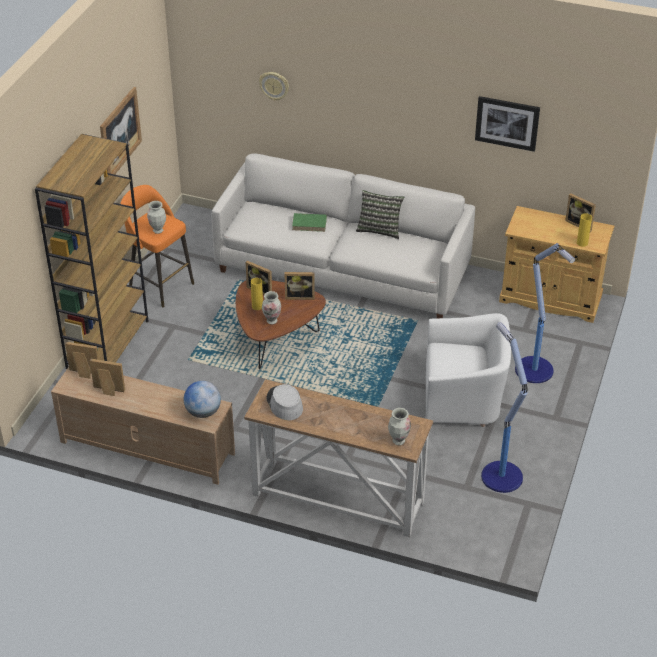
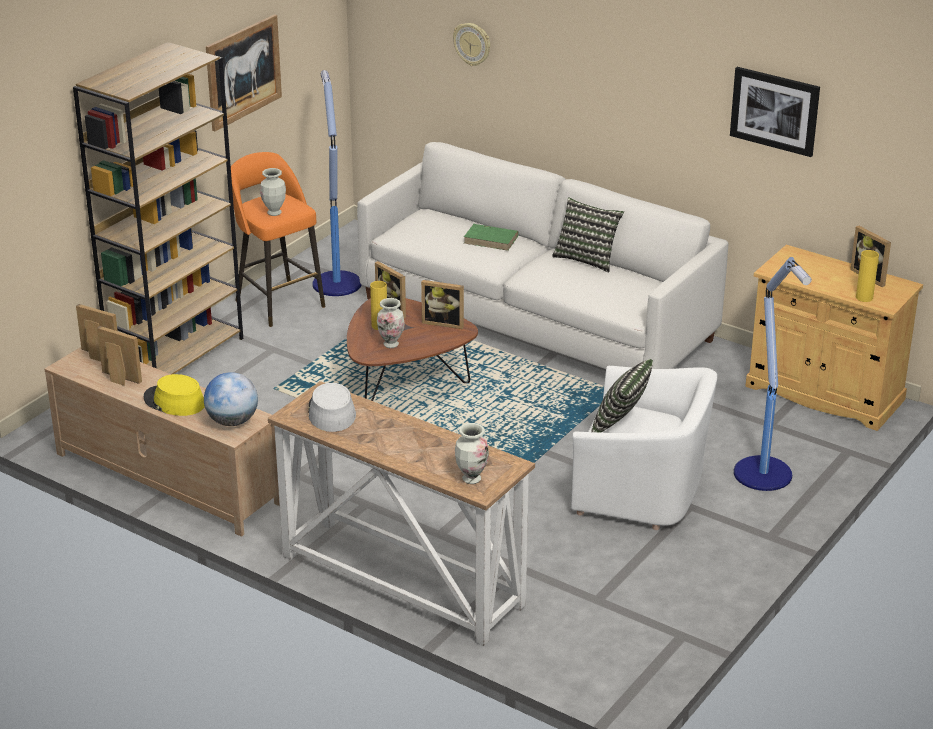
camera: 15 degrees right, 10 degrees down
(155, 403) = (174, 402): none -> yellow hat
(448, 360) = (621, 424): none -> pillow
(500, 475) = (655, 594): floor lamp -> floor lamp (336, 283)

